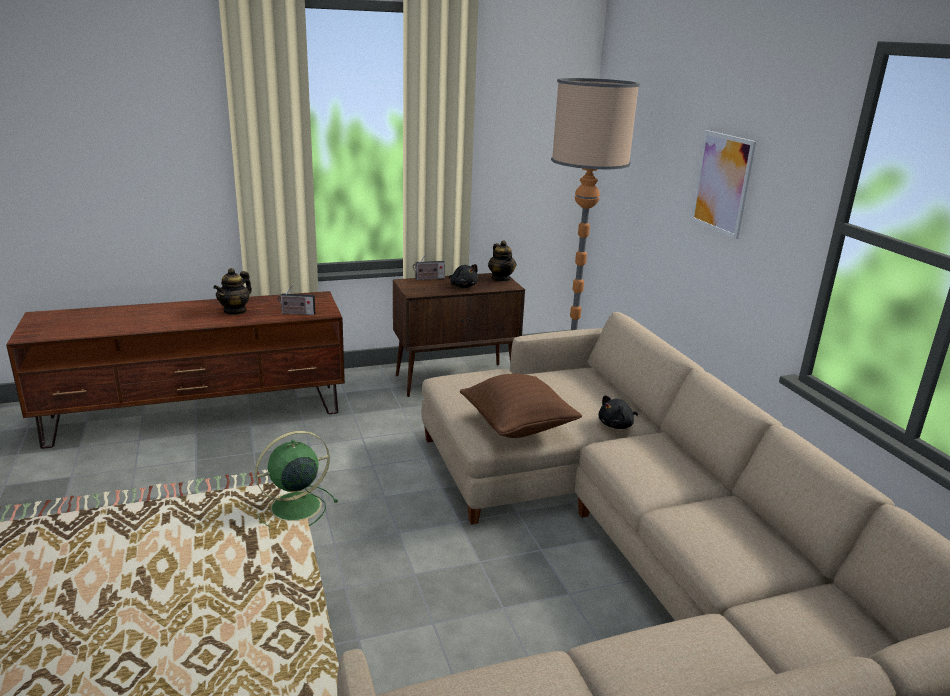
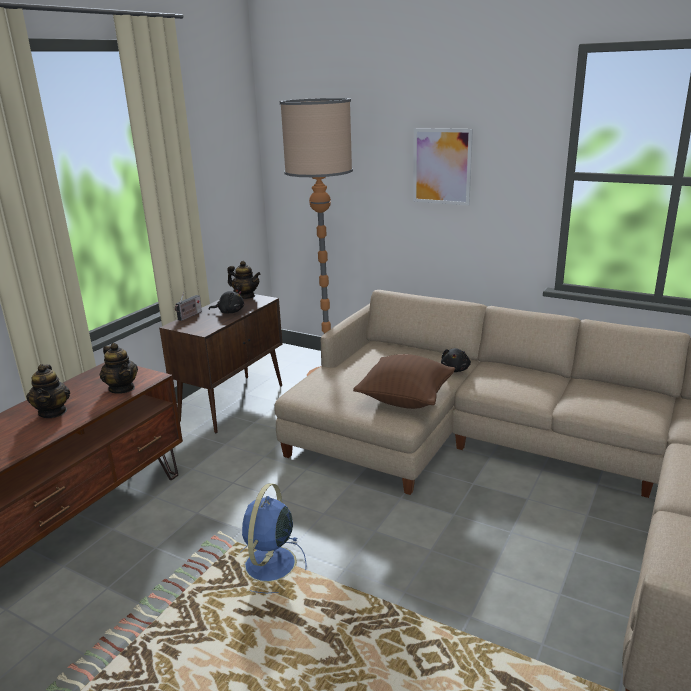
camera: 40 degrees left, 0 degrees up
(293, 507) = (269, 566): green fan -> blue fan
(296, 313) = (122, 388): radio -> teapot

